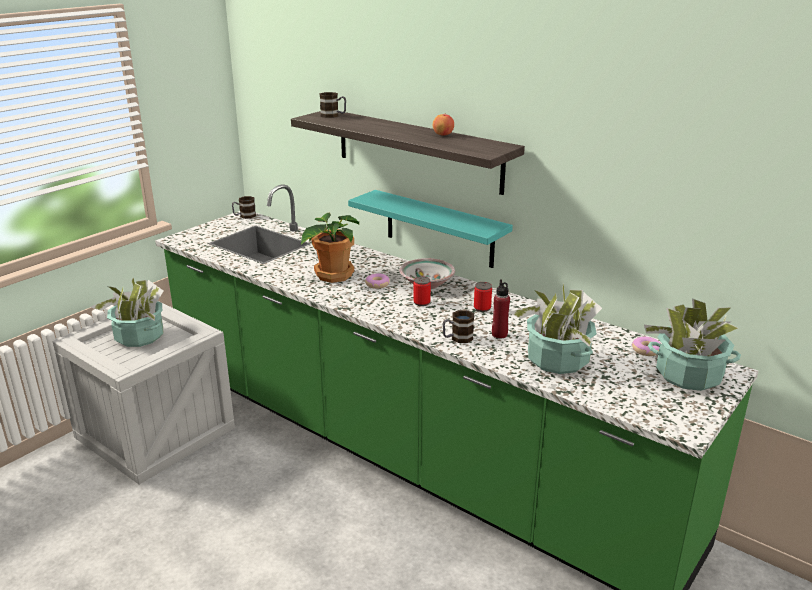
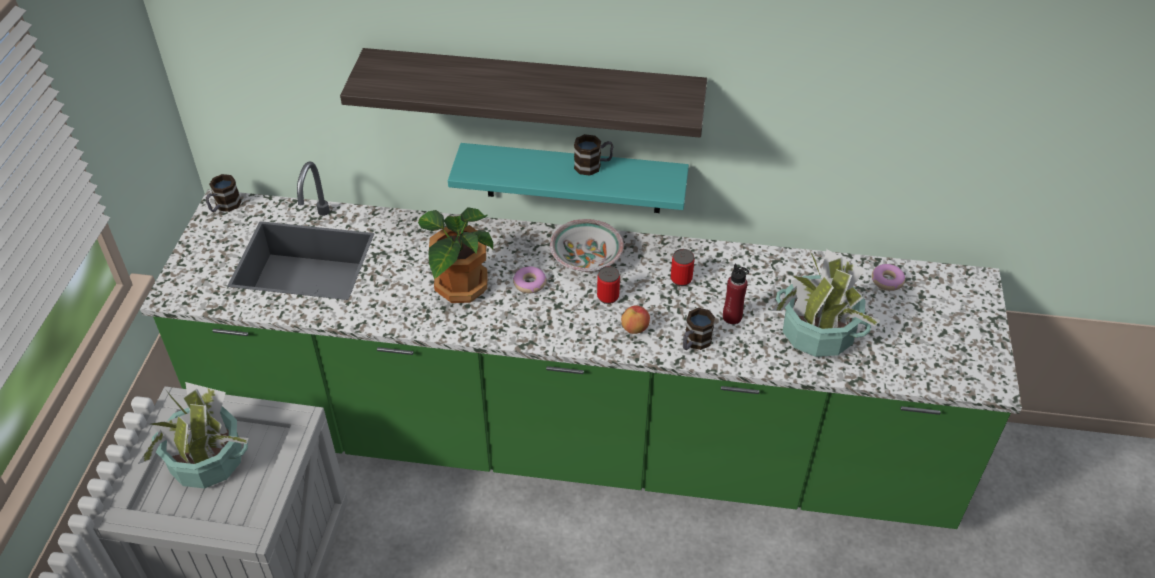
camera: 30 degrees left, 20 degrees up
(333, 116) = (393, 68): mug -> mug (593, 166)
(443, 134) = (589, 79): apple -> apple (635, 328)
(688, 375) = (947, 304): potted plant -> none

